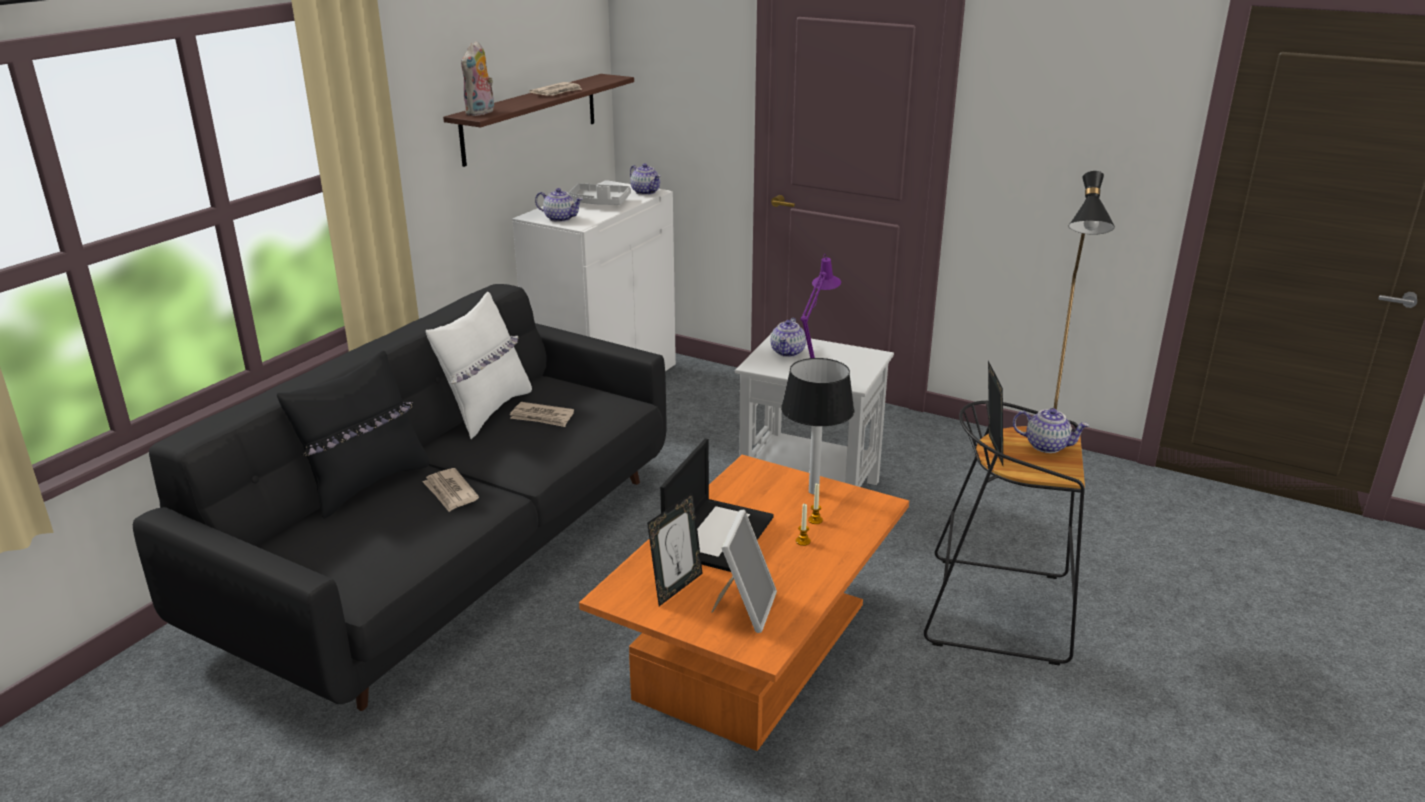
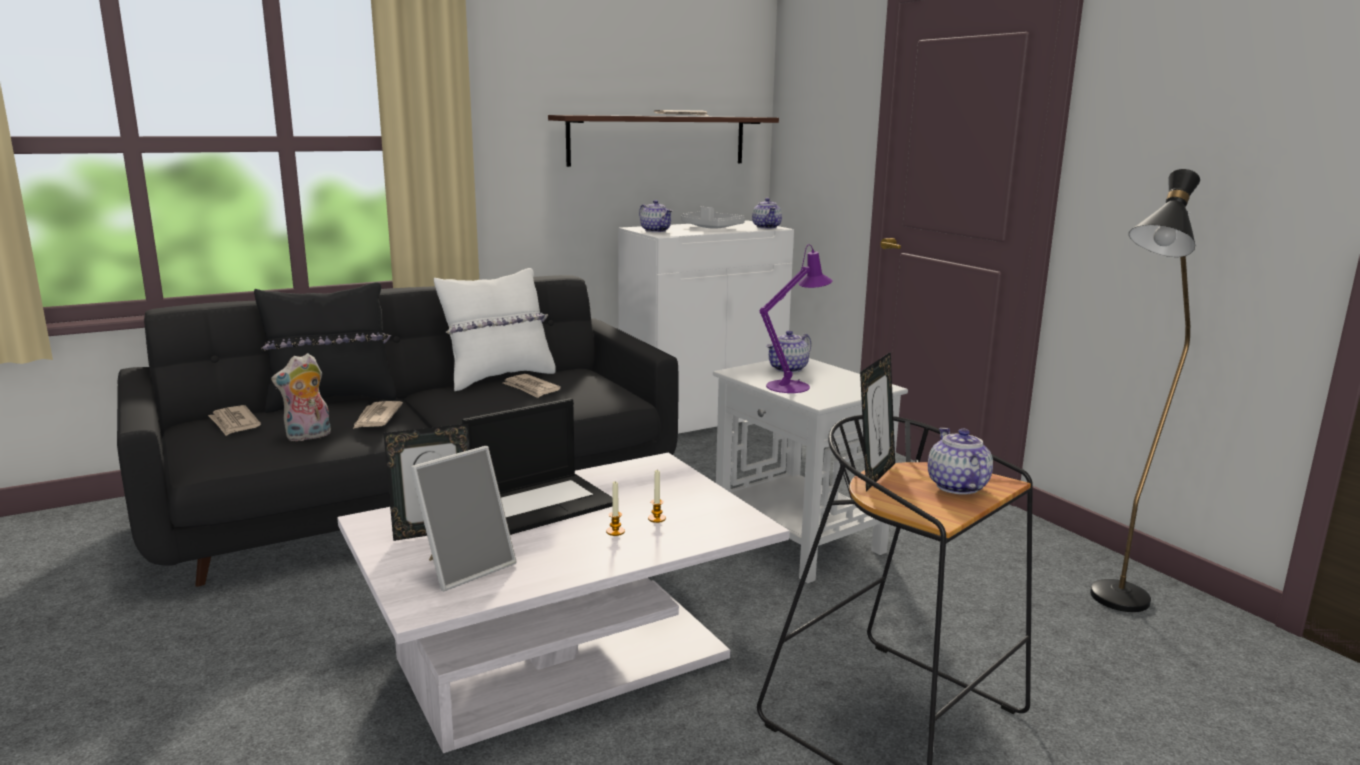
camera: 30 degrees right, 10 degrees down
(319, 541) = (234, 423): none -> newspaper
(481, 113) = (581, 114): plush toy -> plush toy (308, 437)
(754, 649) = (564, 657): orange coffee table -> white coffee table
(814, 491) = (694, 496): table lamp -> none
(1047, 446) = (956, 486): teapot -> teapot turned 150 degrees counterclockwise

